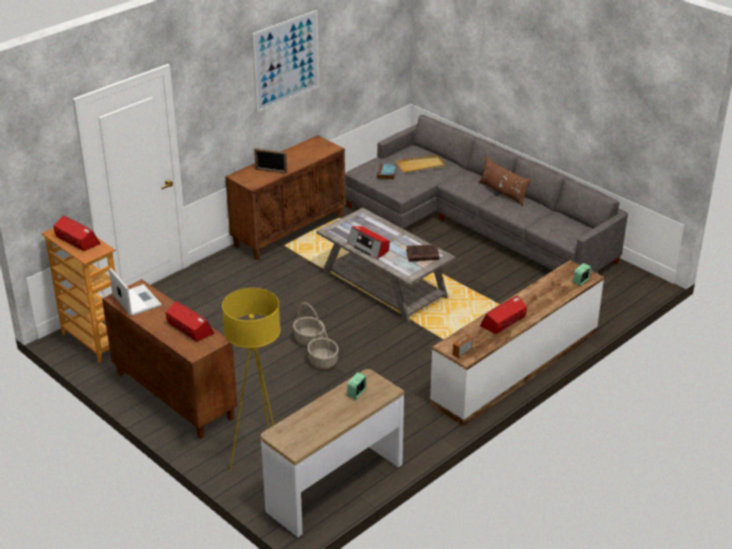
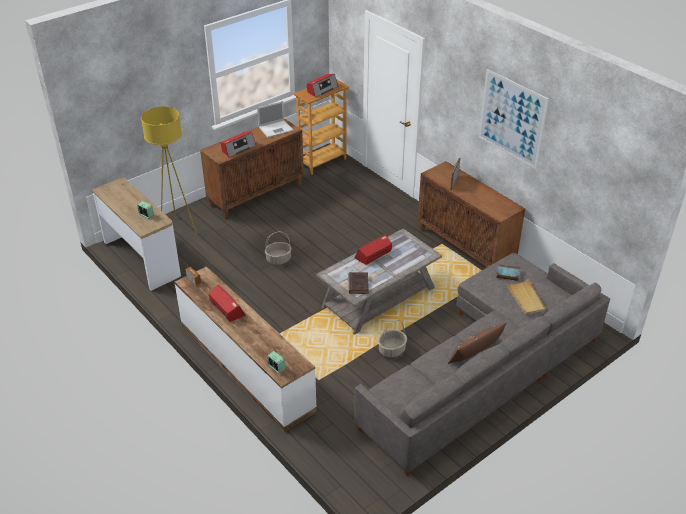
camera: 95 degrees right, 5 degrees up
(309, 339) = (307, 253): basket -> basket (392, 350)

